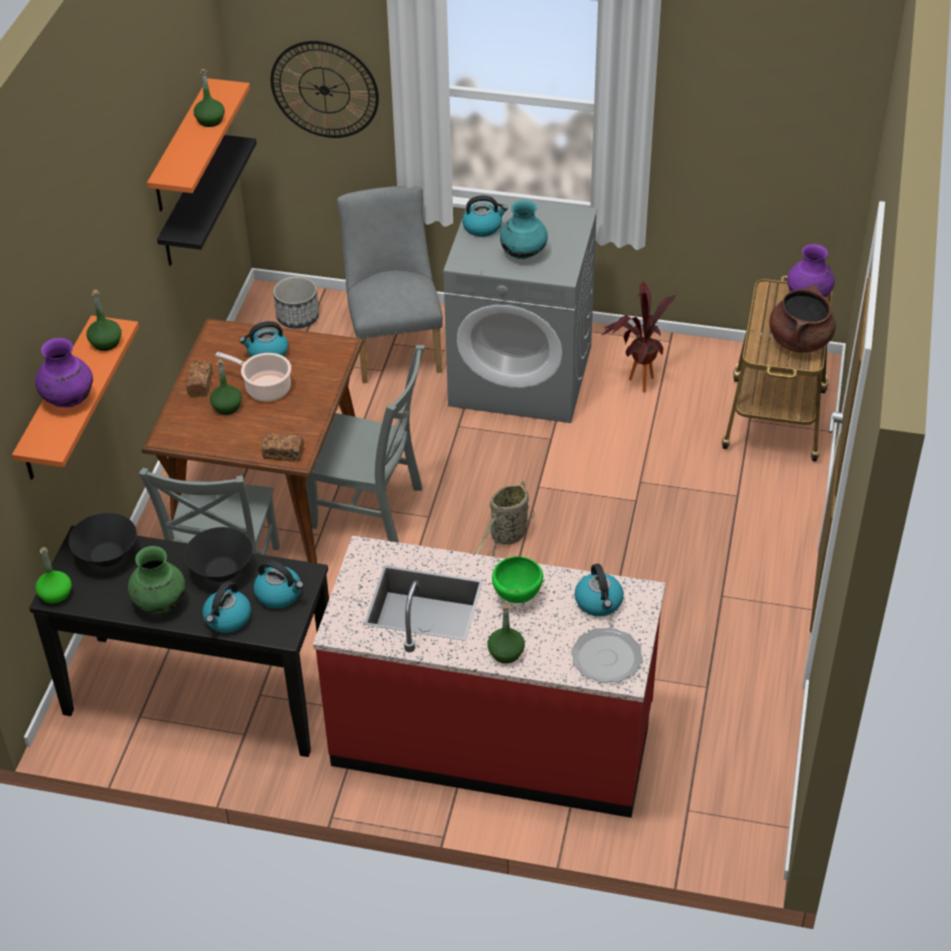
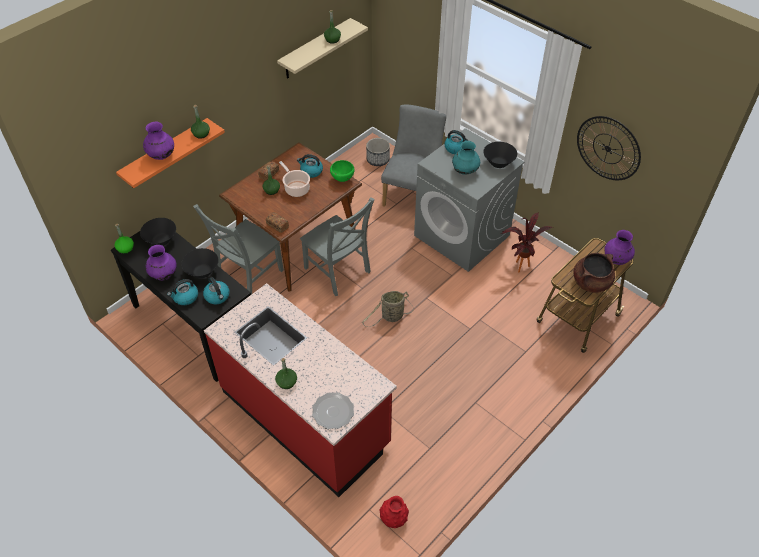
camera: 30 degrees right, 5 degrees up
(160, 603) = (163, 275): green vase -> purple vase
(181, 148) = (315, 49): orange shelf -> beige shelf
(189, 203) = (317, 80): black shelf -> none
(324, 90) = (412, 44): wall clock -> wall clock (608, 148)
(517, 597) = (316, 355): green bowl -> green bowl (342, 179)
(563, 224) = (498, 163): none -> black bowl
(599, 602) = (354, 379): kettle -> none
(731, 804) = (393, 519): none -> red vase

